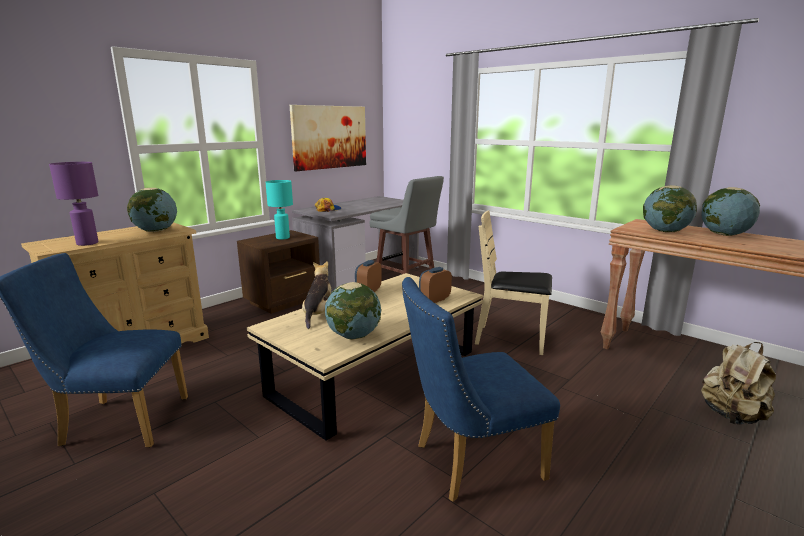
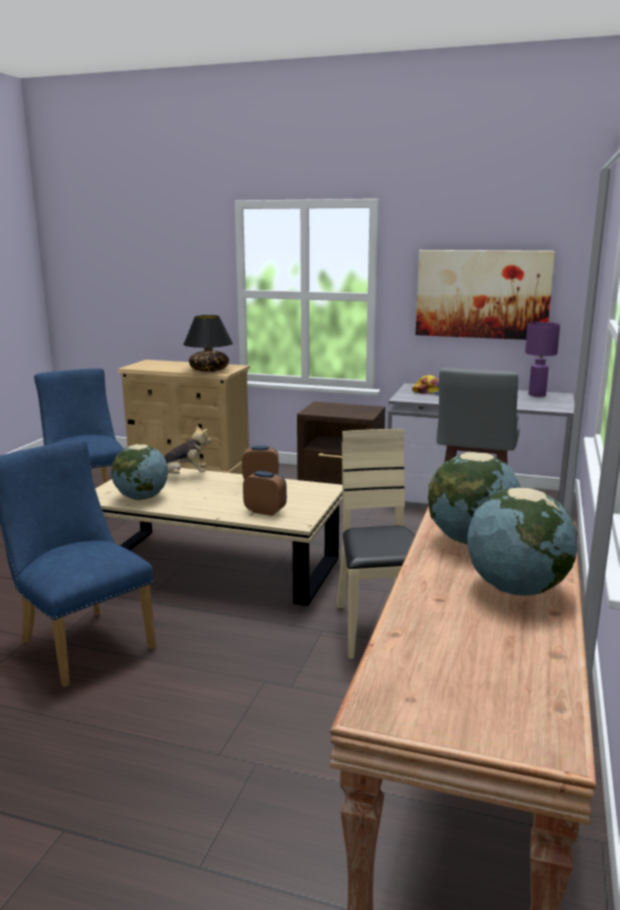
camera: 65 degrees right, 0 degrees up
(88, 243) = (156, 368): purple table lamp -> purple table lamp (537, 395)
(156, 231) = (209, 370): globe -> black table lamp
(283, 238) = (346, 410): turquoise table lamp -> none
(732, 416) = (277, 855): beige backpack -> none

